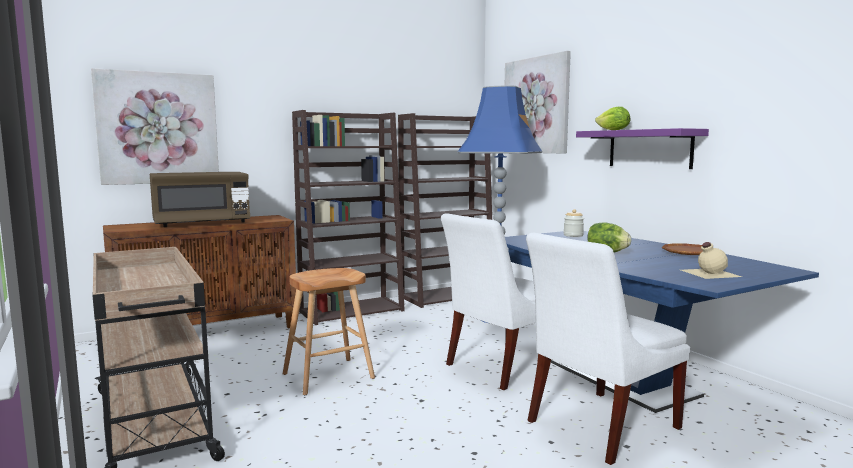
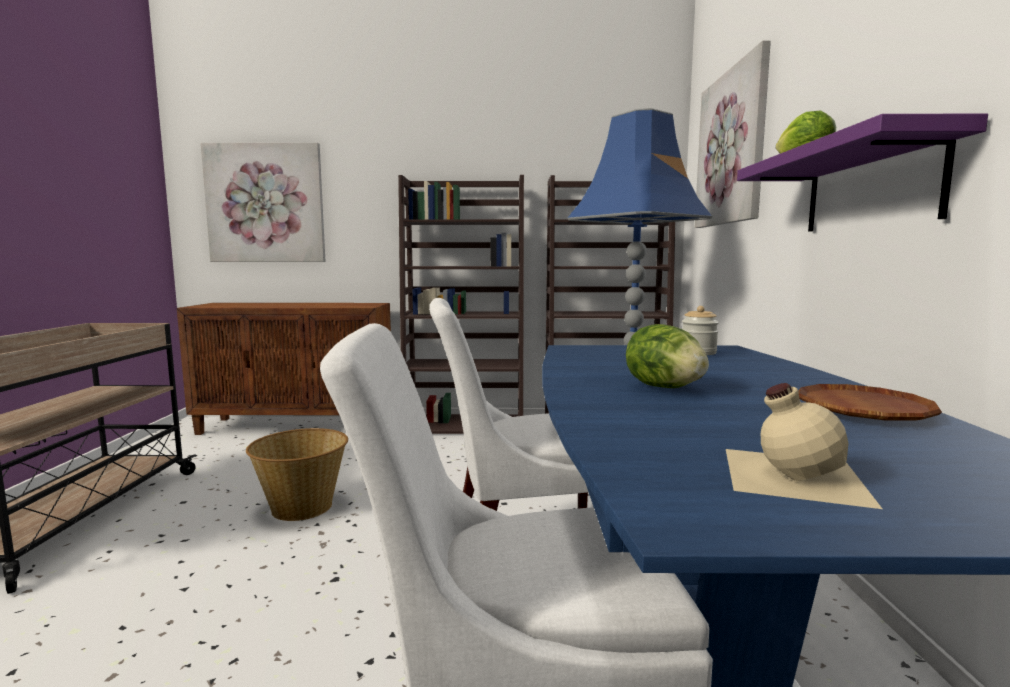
camera: 30 degrees right, 0 degrees up
(202, 223) = (285, 305): brown microwave -> none
(328, 376) = (302, 507): brown stool -> basket

